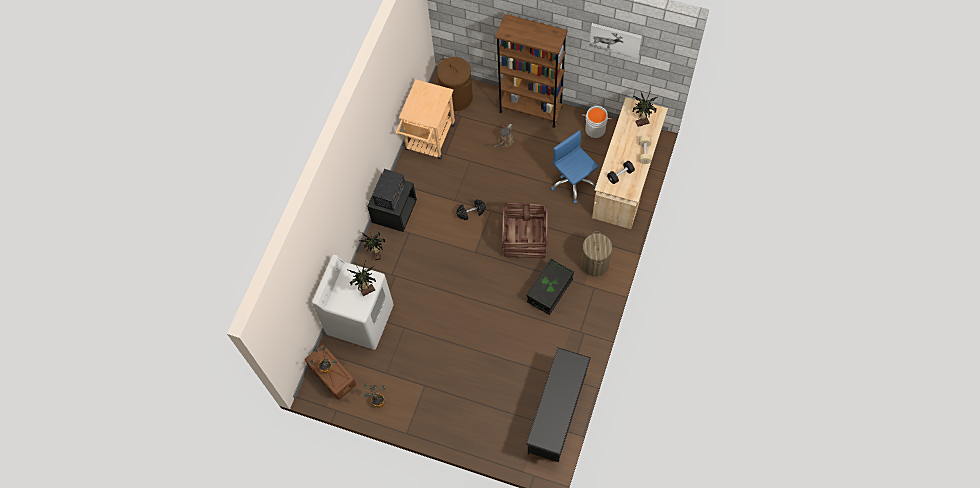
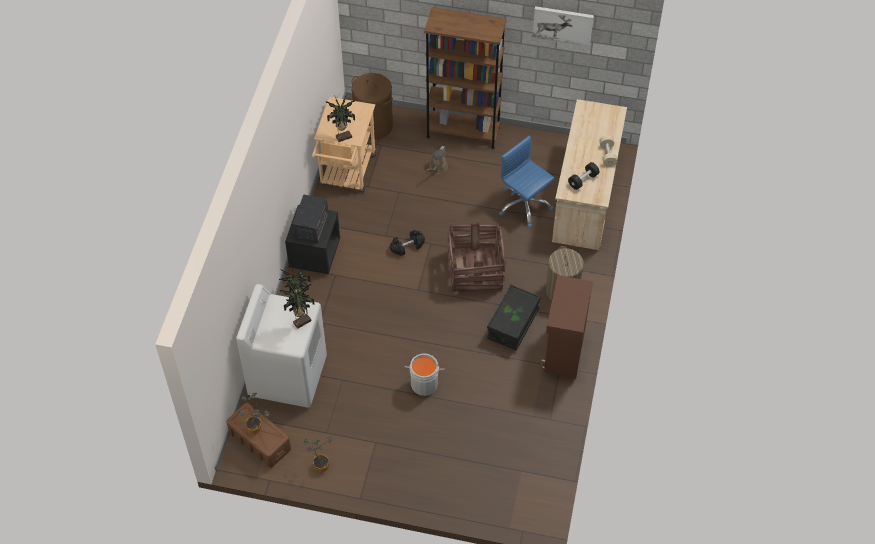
camera: 10 degrees left, 10 degrees down
(557, 413) = (541, 458): black shoe rack -> none
(588, 318) = (563, 350): none -> brown cabinet
(595, 128) = (542, 146): grey bucket -> grey bucket (424, 383)
(641, 122) = (599, 123): potted plant -> potted plant (343, 137)

